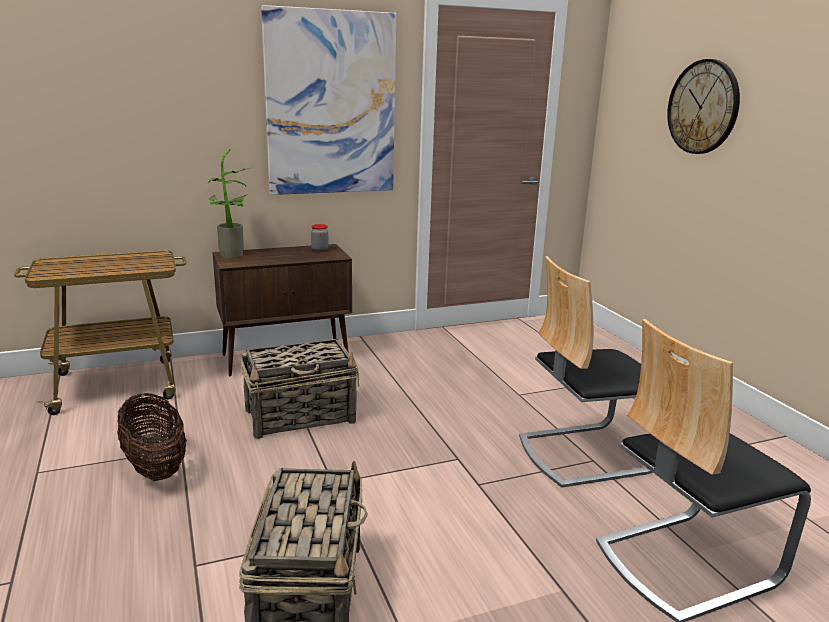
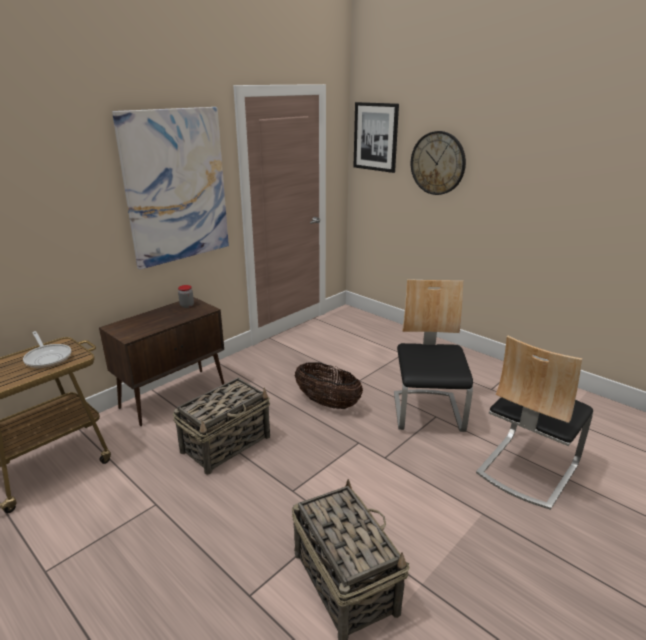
camera: 25 degrees left, 5 degrees up
(134, 262) = (48, 357): none -> frying pan
(155, 466) = (147, 527): basket -> basket (327, 403)
(233, 255) = (121, 327): potted plant -> none
(585, 453) = (428, 412): chair -> chair turned 135 degrees clockwise
(632, 73) = (376, 137): none -> picture

